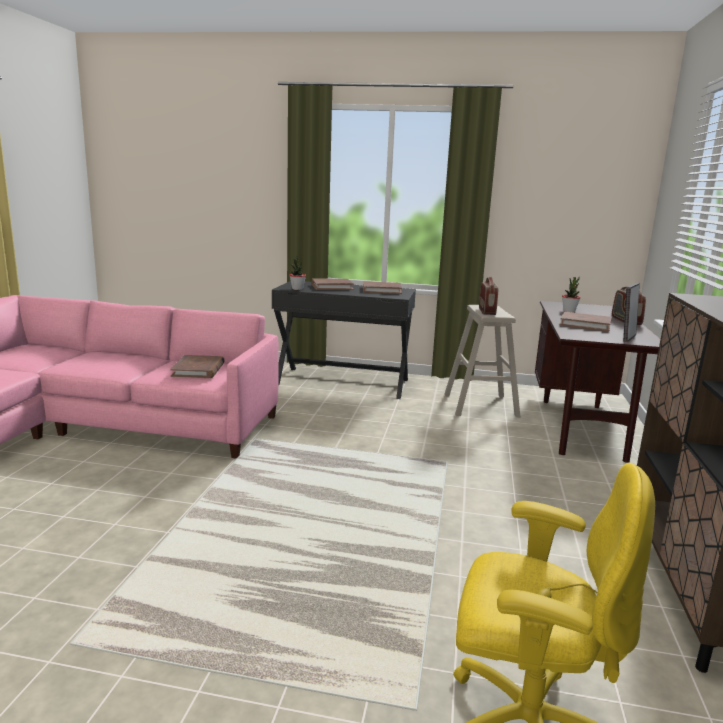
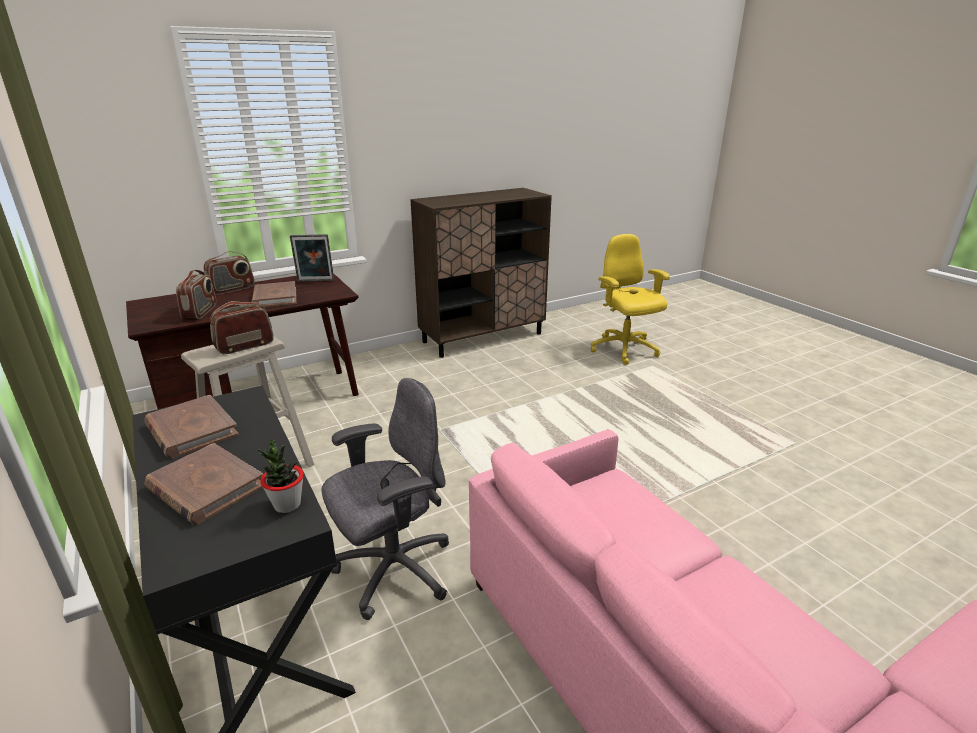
camera: 130 degrees left, 10 degrees up
(198, 370) = (618, 513): brown book -> none
(321, 406) = (393, 571): none -> grey office chair
(569, 311) = (200, 312): potted plant -> radio

